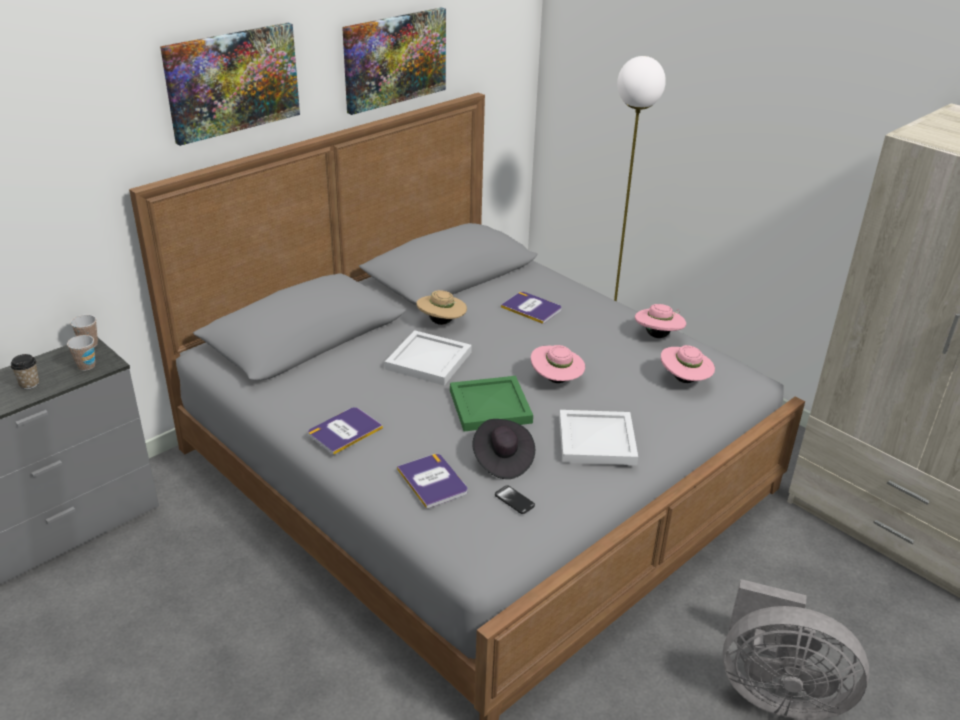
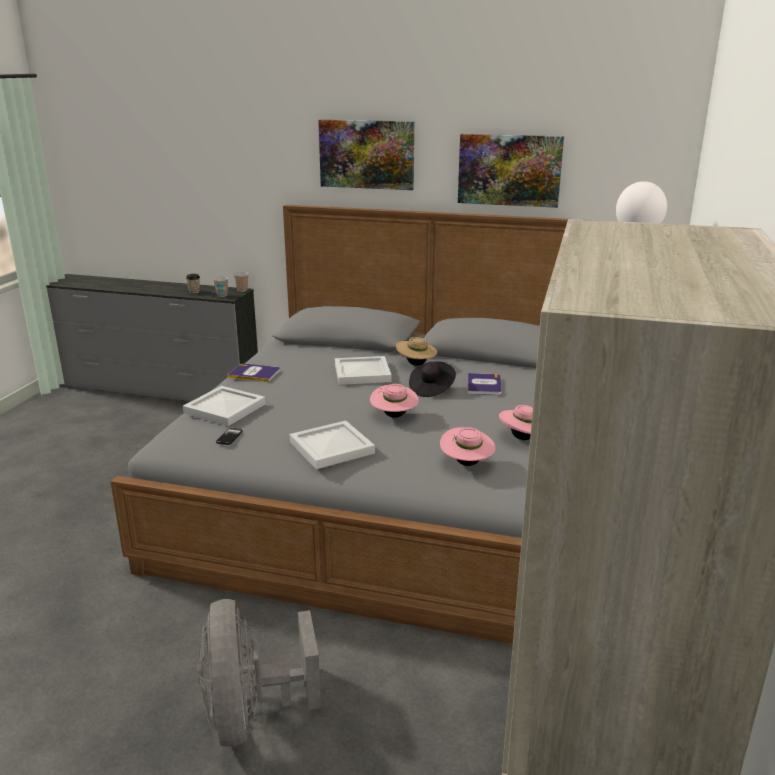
camera: 60 degrees right, 10 degrees down
(432, 481) = (226, 408): book -> white tray
(491, 407) = (330, 404): green tray -> none
(502, 460) = (271, 422): black hat -> black hat (431, 389)

